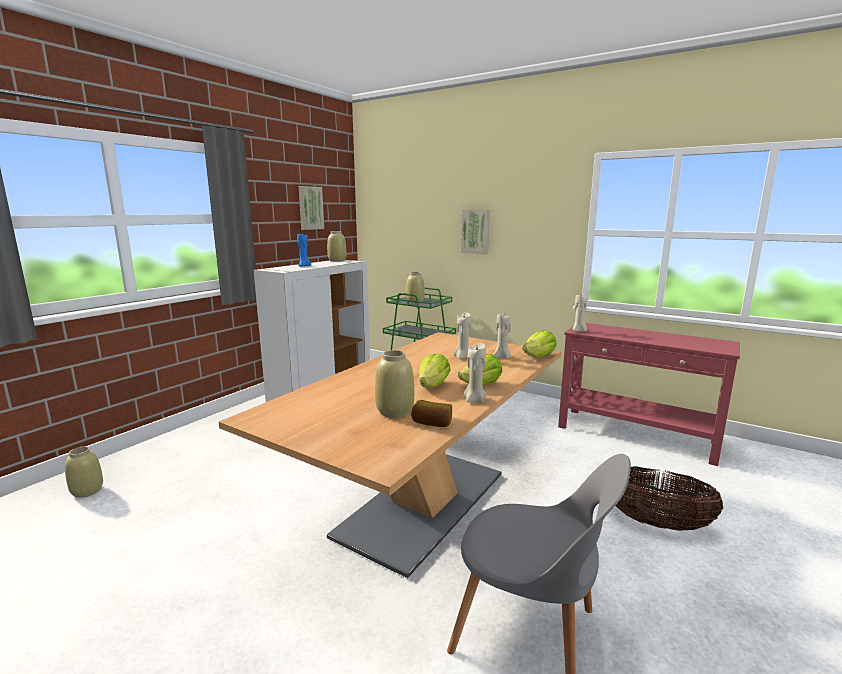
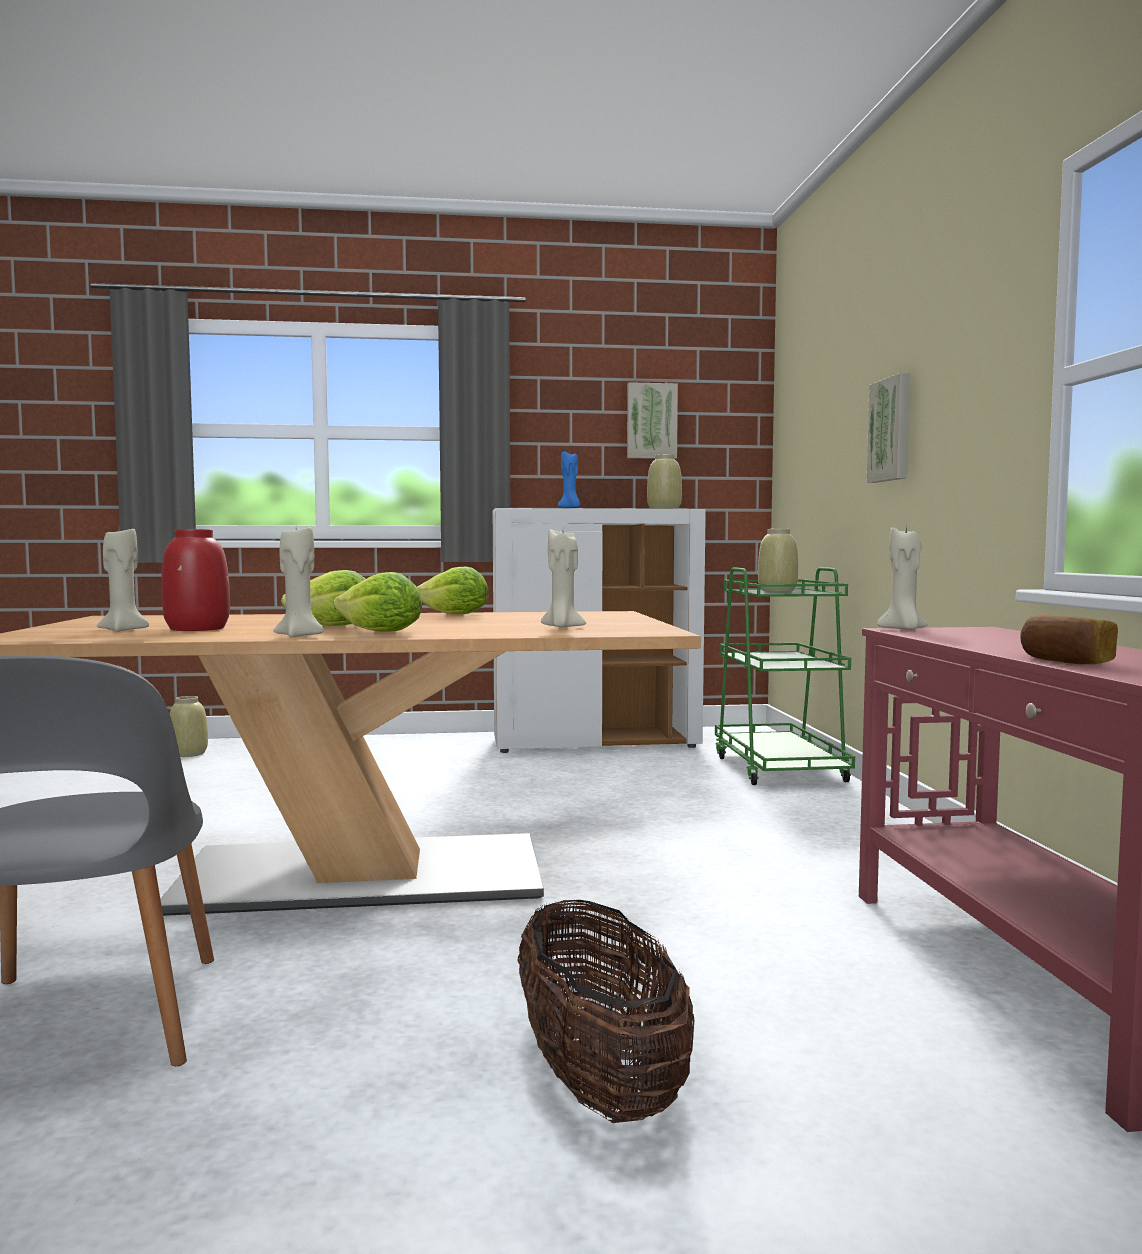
camera: 50 degrees right, 10 degrees down
(395, 411) = (198, 629): beige vase -> red vase
(432, 423) = (168, 636): bread -> bread (1064, 661)
(462, 357) = (512, 622): beige candle -> beige candle (124, 630)
(539, 356) = (623, 633): lettuce -> lettuce (455, 615)

